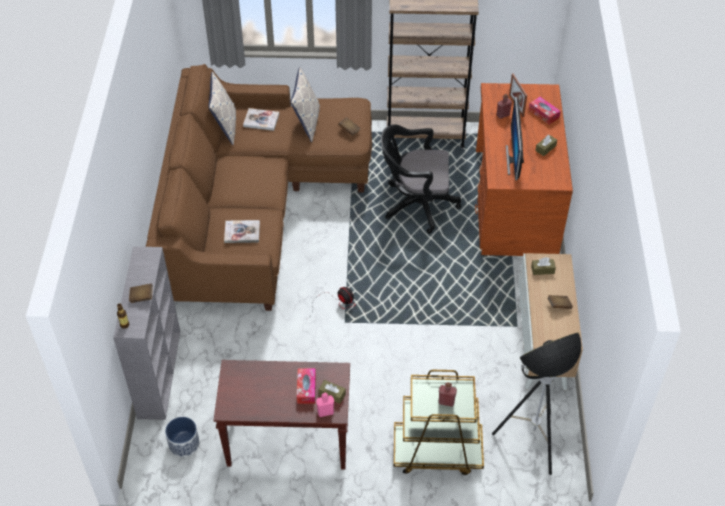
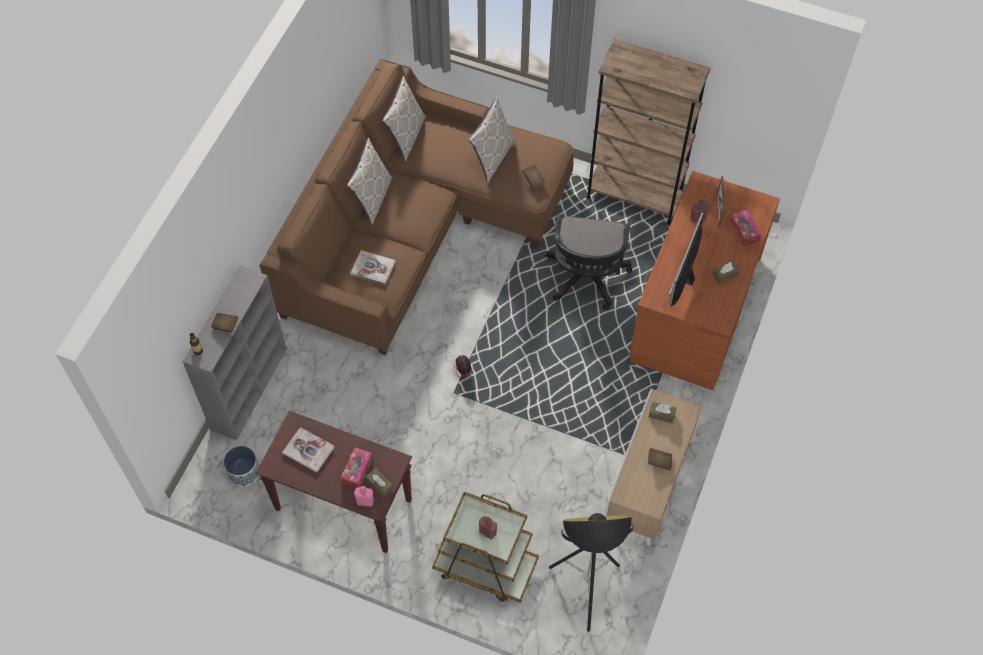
camera: 20 degrees right, 10 degrees up
(217, 180) = (372, 198): none -> pillow
(261, 120) = (445, 140): book -> book (308, 450)
(416, 204) = (586, 279): black office chair -> black office chair turned 105 degrees counterclockwise

